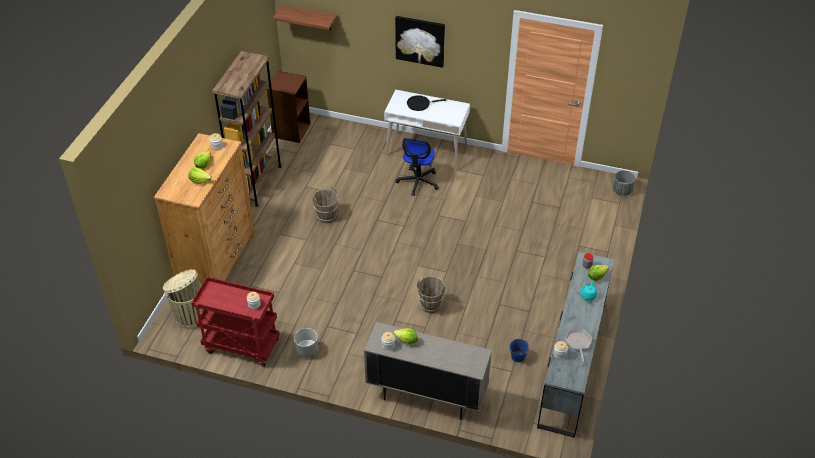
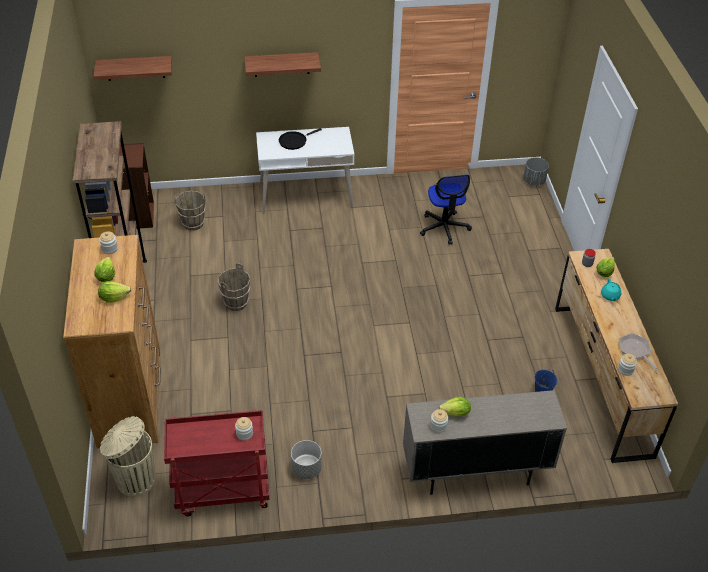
camera: 25 degrees left, 0 degrees up
(418, 182) = (317, 232): office chair -> office chair (444, 228)
(420, 40) = (281, 64): picture -> shelf
(430, 305) = (415, 366): brown bucket -> brown bucket (193, 223)
(572, 363) = (601, 378): grey dresser -> brown dresser

